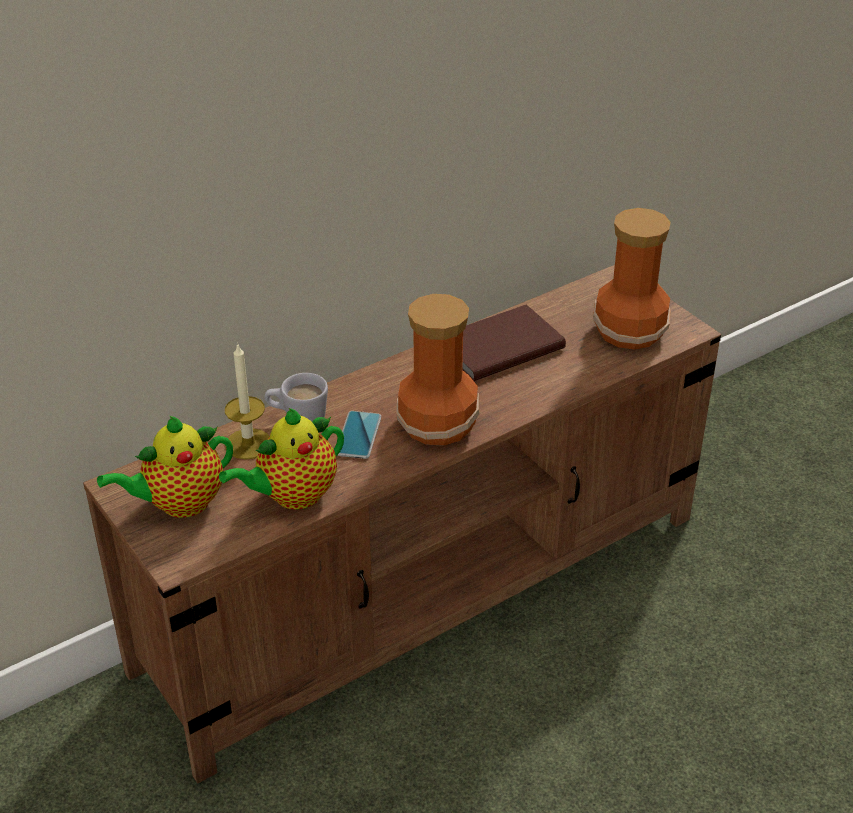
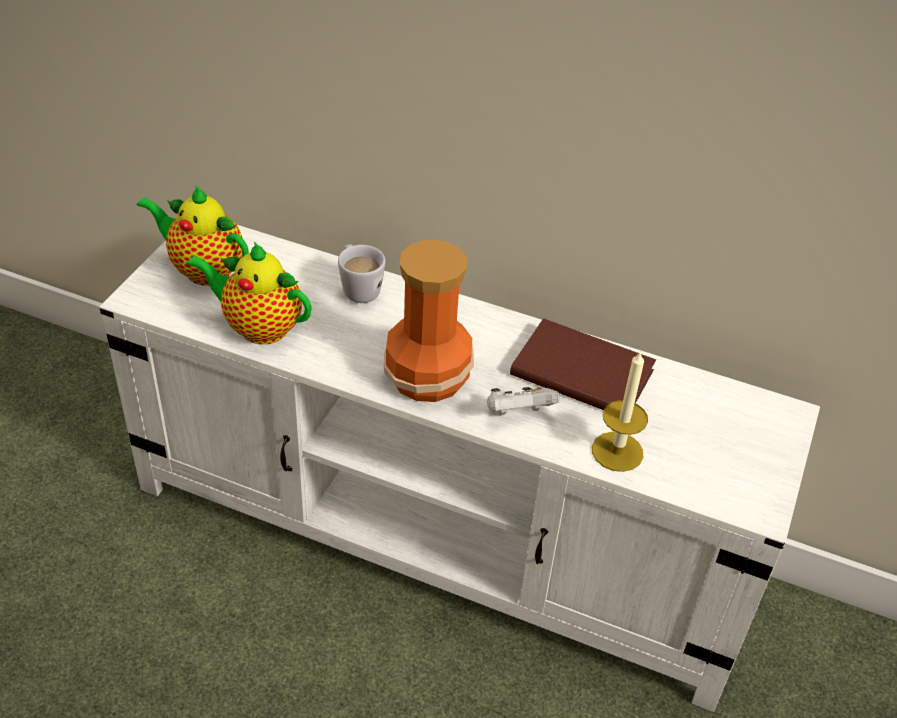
camera: 55 degrees right, 5 degrees up
(248, 444) = (305, 274): candle -> candle (617, 451)
(358, 435) = (368, 332): phone -> none
(426, 591) = (441, 536): brown tv stand -> white tv stand
(517, 395) = (518, 414): none -> white game controller
(630, 329) = (710, 459): vase -> none

